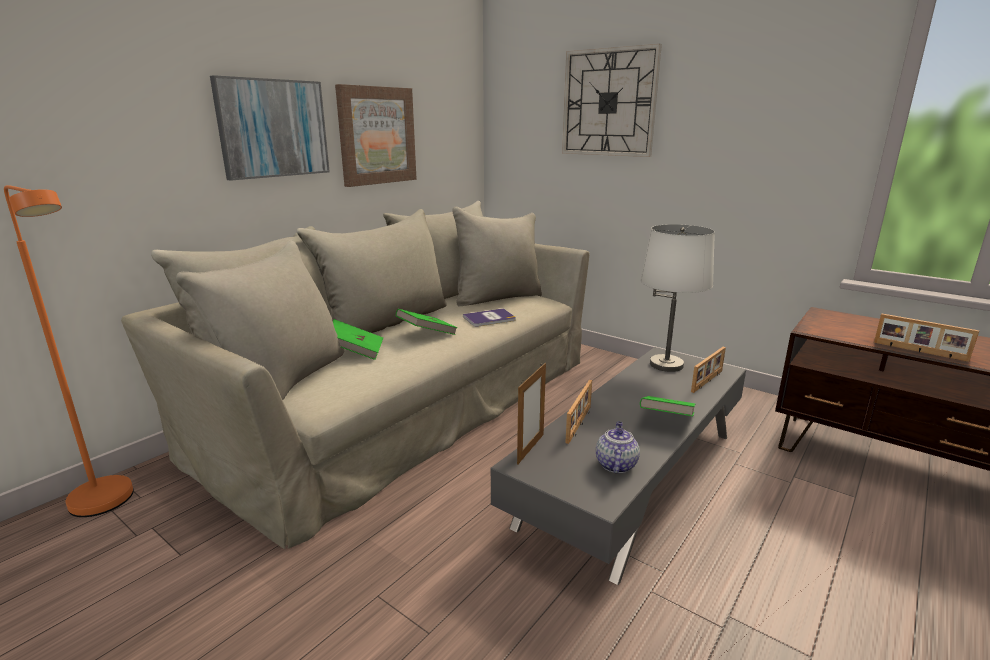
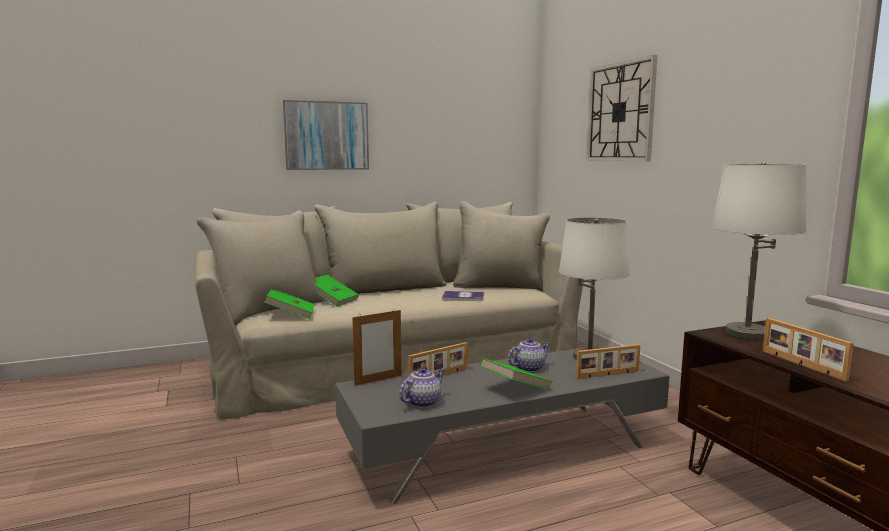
camera: 30 degrees right, 10 degrees down
(108, 505) = (161, 374): orange floor lamp -> none
(376, 136) = (418, 143): picture -> none
(426, 334) = (398, 299): green book -> green book (290, 315)
(639, 390) = (529, 368): none -> teapot
(830, 325) = (747, 333): none -> white table lamp

